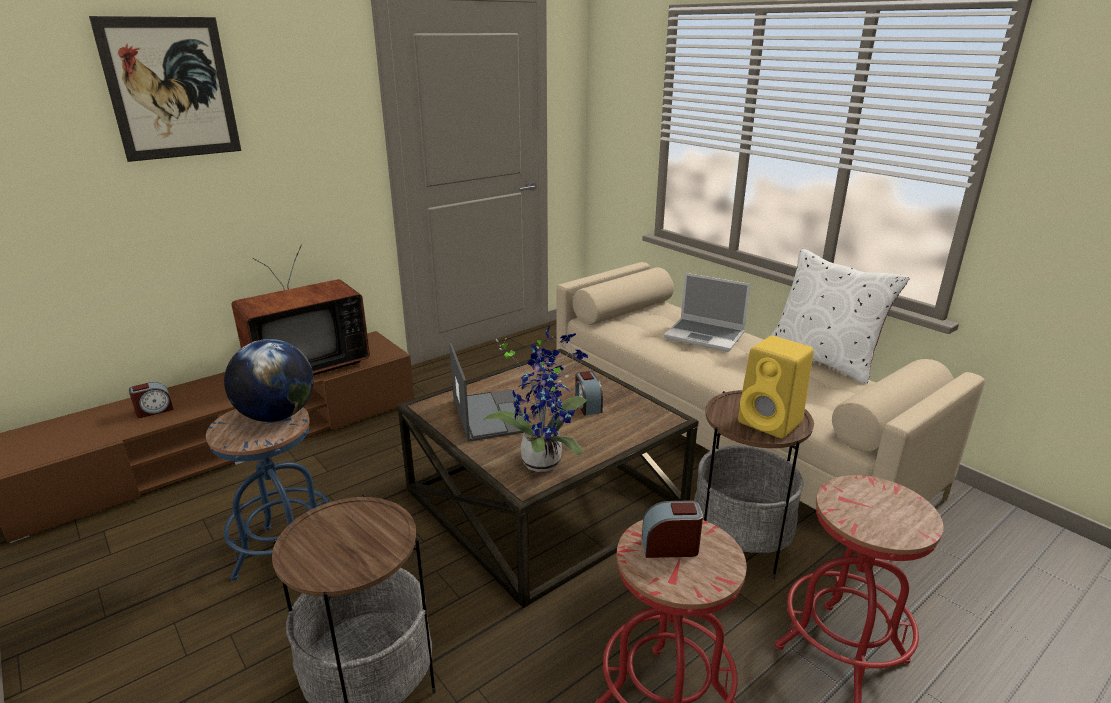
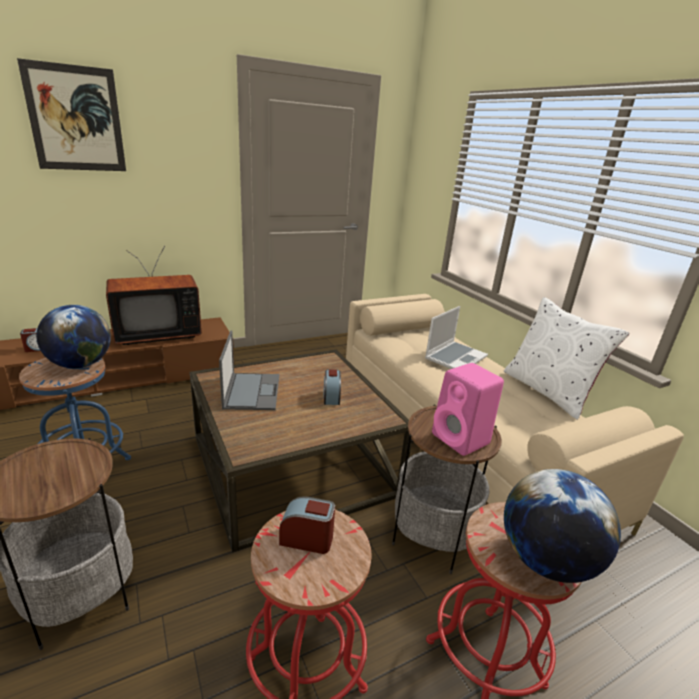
camera: 10 degrees right, 0 degrees up
(543, 459) = (271, 434): potted plant -> none
(705, 336) = (455, 357): laptop -> laptop turned 90 degrees counterclockwise
(772, 423) = (462, 439): yellow speaker -> pink speaker
(904, 520) = (545, 560): none -> globe

